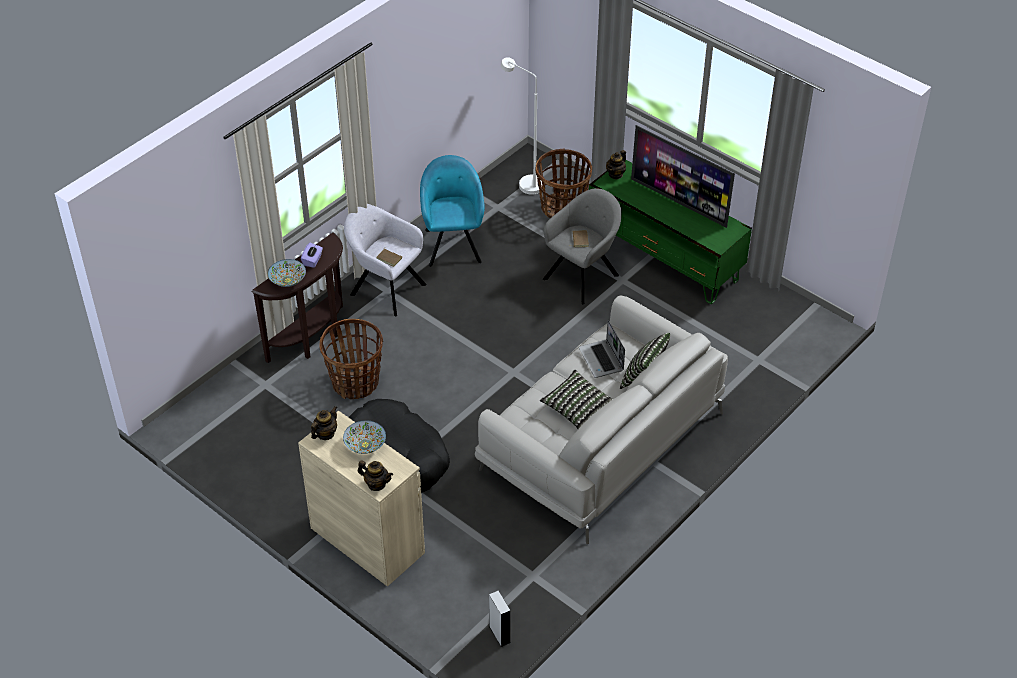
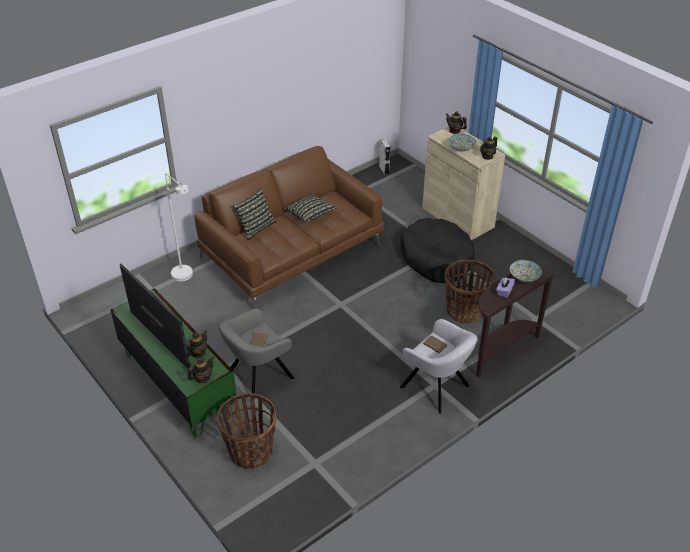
camera: 170 degrees left, 5 degrees down
(453, 243) = (368, 426): turquoise armchair -> none
(525, 183) = (278, 491): white floor lamp -> white floor lamp (186, 277)
(600, 442) = (292, 252): grey sofa -> brown sofa
(602, 360) = (281, 240): laptop -> none
(632, 196) = (198, 353): none -> teapot

